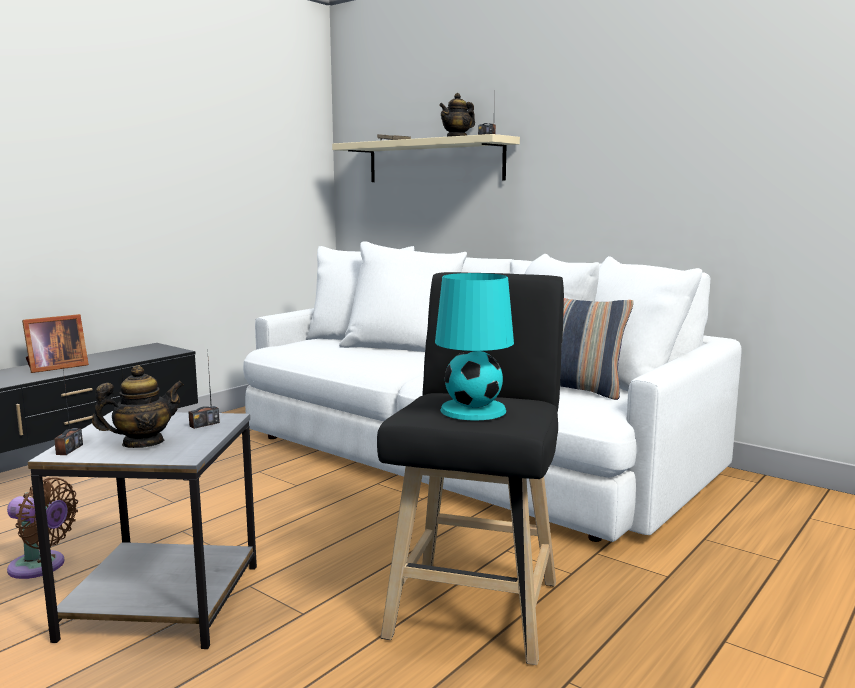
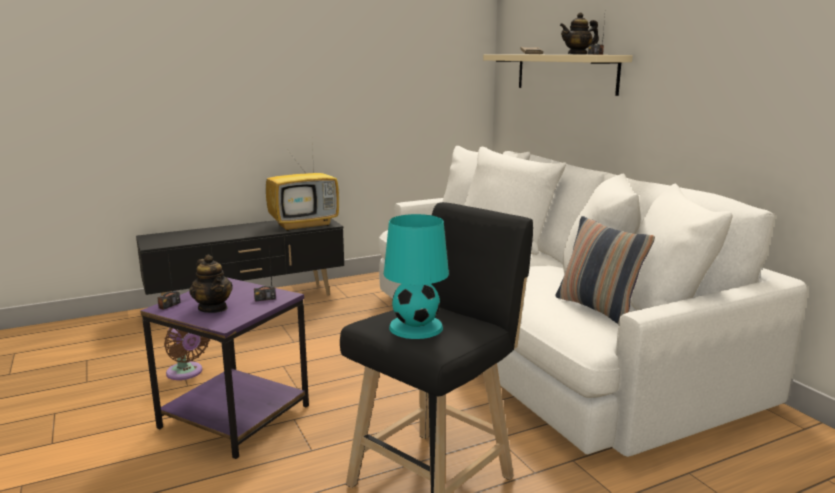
camera: 25 degrees right, 5 degrees up
(55, 367) = (242, 230): picture frame -> none
(141, 354) = (305, 225): none -> television
(142, 443) = (213, 308): teapot -> teapot turned 60 degrees clockwise
(161, 600) = (234, 415): grey side table -> purple side table

